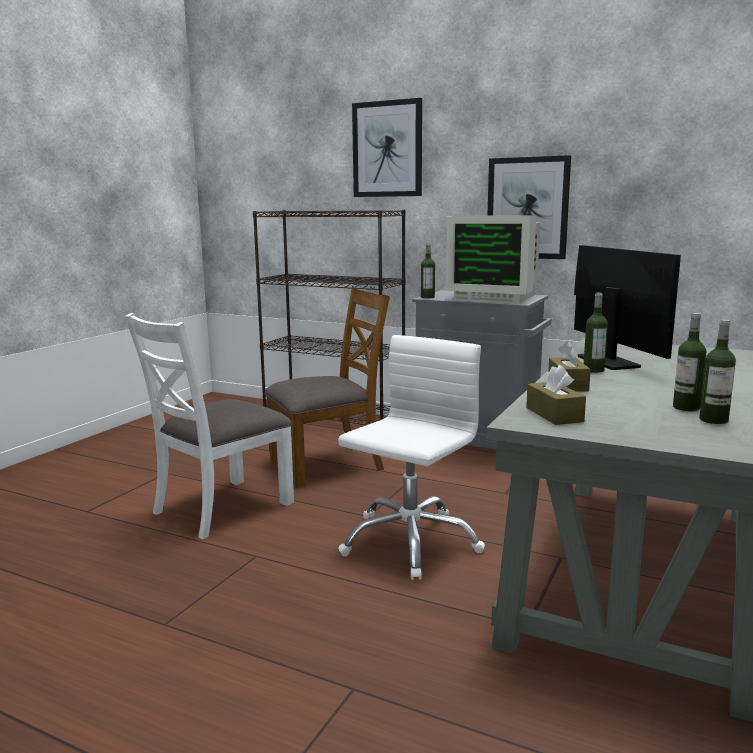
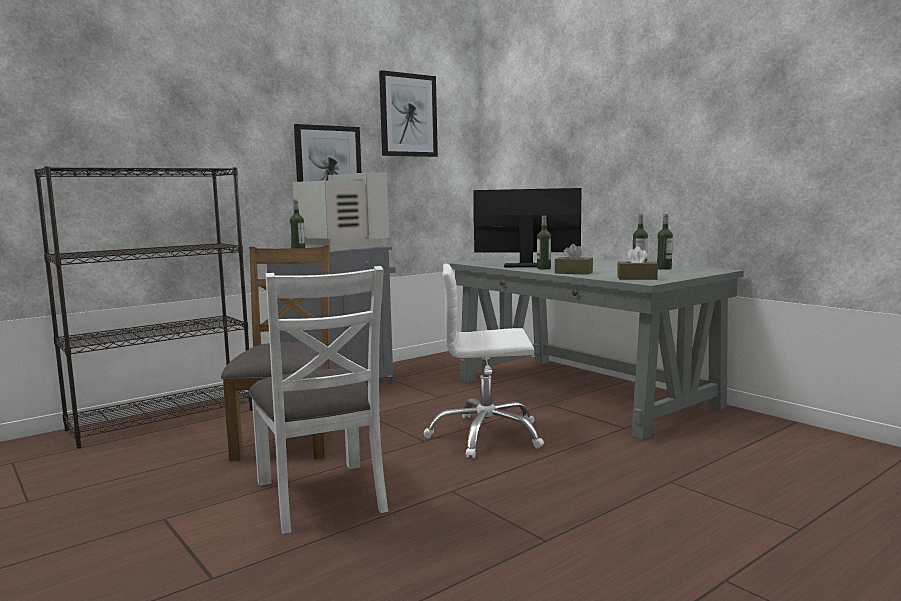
camera: 65 degrees left, 5 degrees down
(387, 149) = (184, 104): picture -> picture (408, 115)
(409, 542) = (486, 435): white office chair -> white office chair turned 60 degrees counterclockwise
(494, 297) = (340, 247): monitor -> monitor turned 90 degrees counterclockwise

